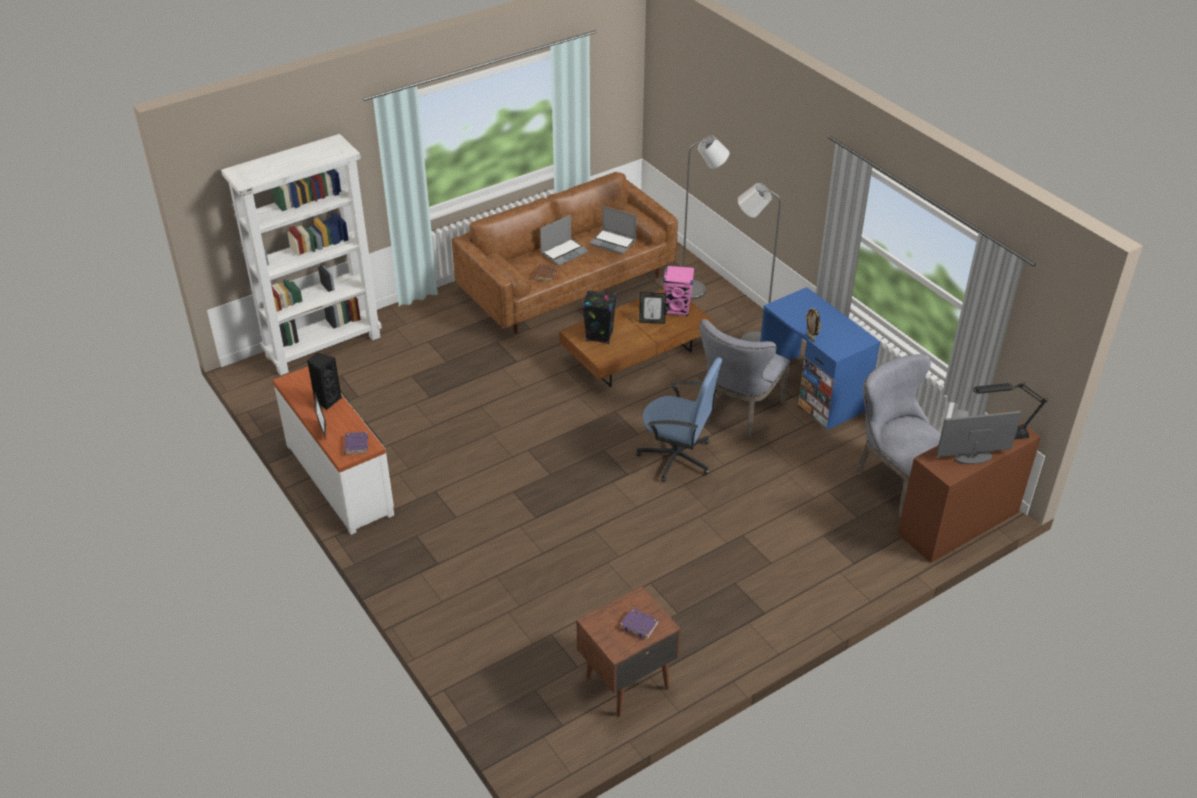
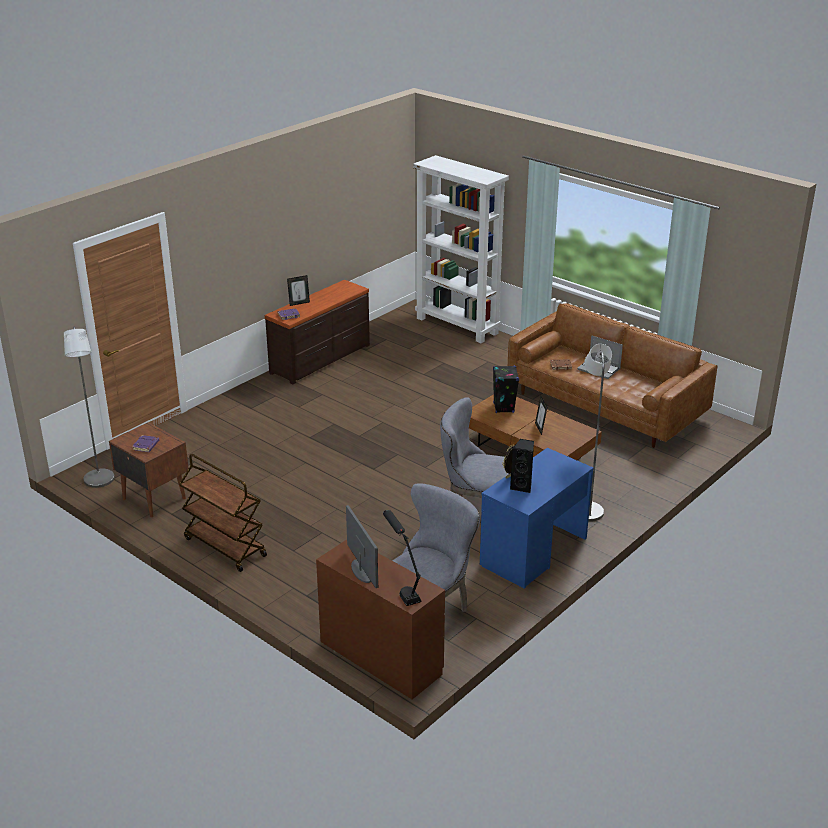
camera: 75 degrees right, 10 degrees down
(327, 400) = (330, 299): black speaker -> black speaker (522, 486)
(340, 478) = (321, 359): white dresser -> brown dresser
(613, 242) = (632, 388): laptop -> none
(677, 310) = (566, 438): pink speaker -> none
(677, 458) = (403, 489): blue office chair -> none
(697, 290) = (647, 470): grey floor lamp -> grey floor lamp (99, 482)
(751, 622) = (224, 547): none -> brown cart

